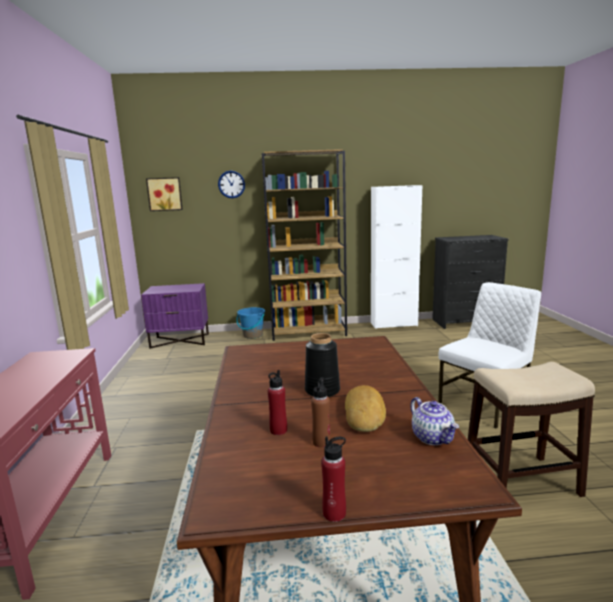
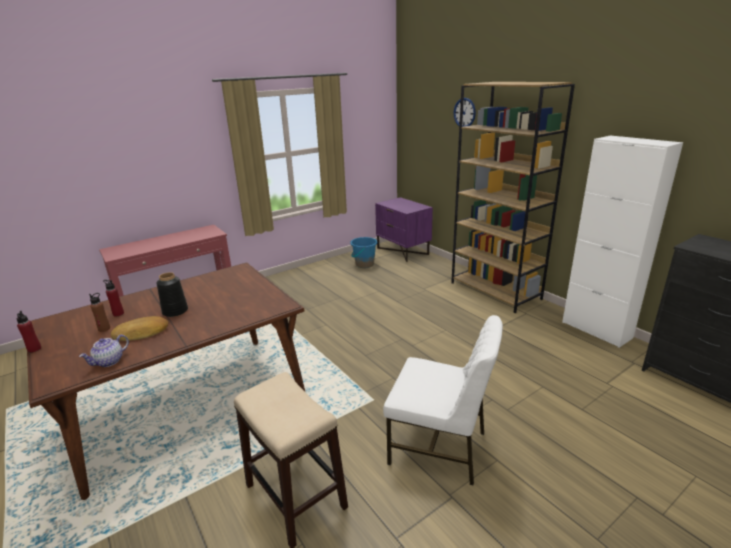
camera: 60 degrees right, 10 degrees up
(165, 194) = (417, 116): picture -> none
(252, 335) = (450, 271): blue bucket -> blue bucket (364, 264)

